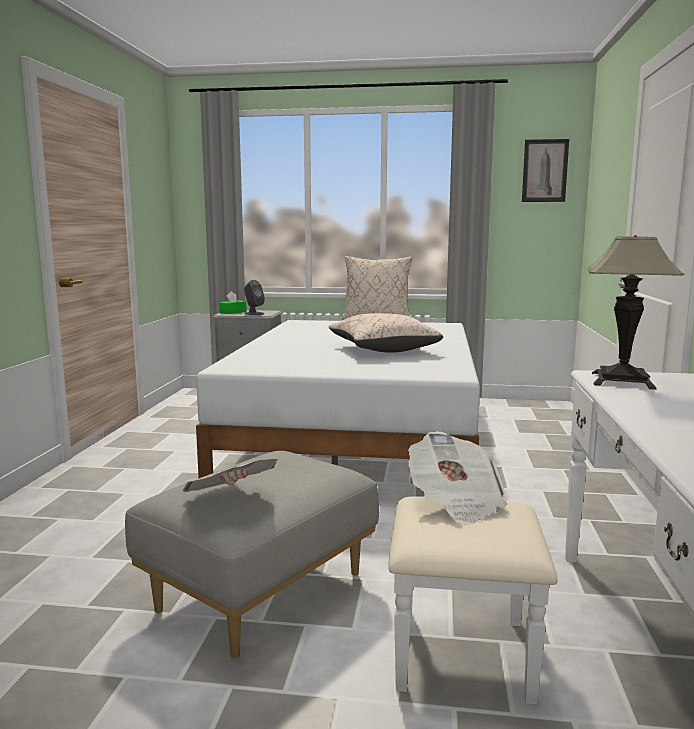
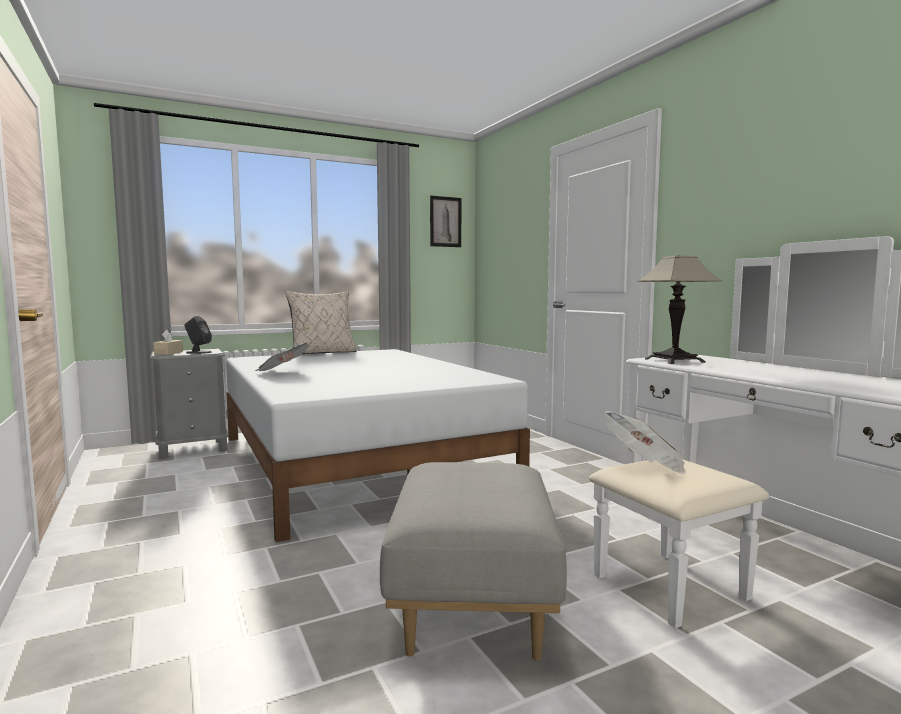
camera: 35 degrees left, 5 degrees down
(230, 501) = (491, 505): newspaper -> newspaper (283, 372)
(233, 312) = (169, 353): green tissue box -> beige tissue box
(383, 350) = (394, 370): beige pillow -> none

